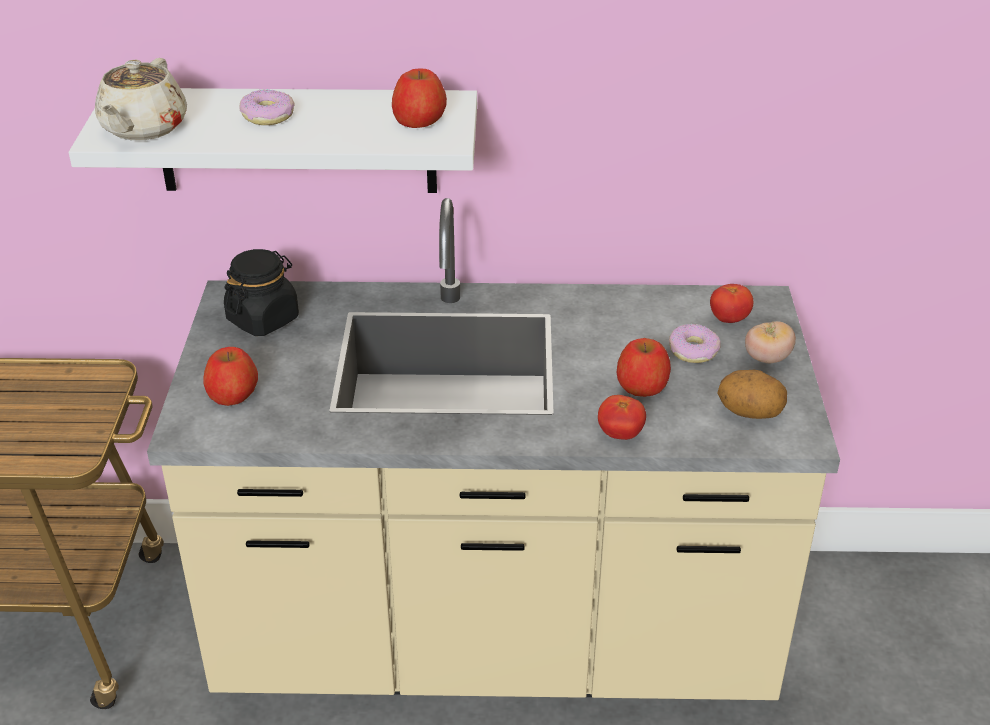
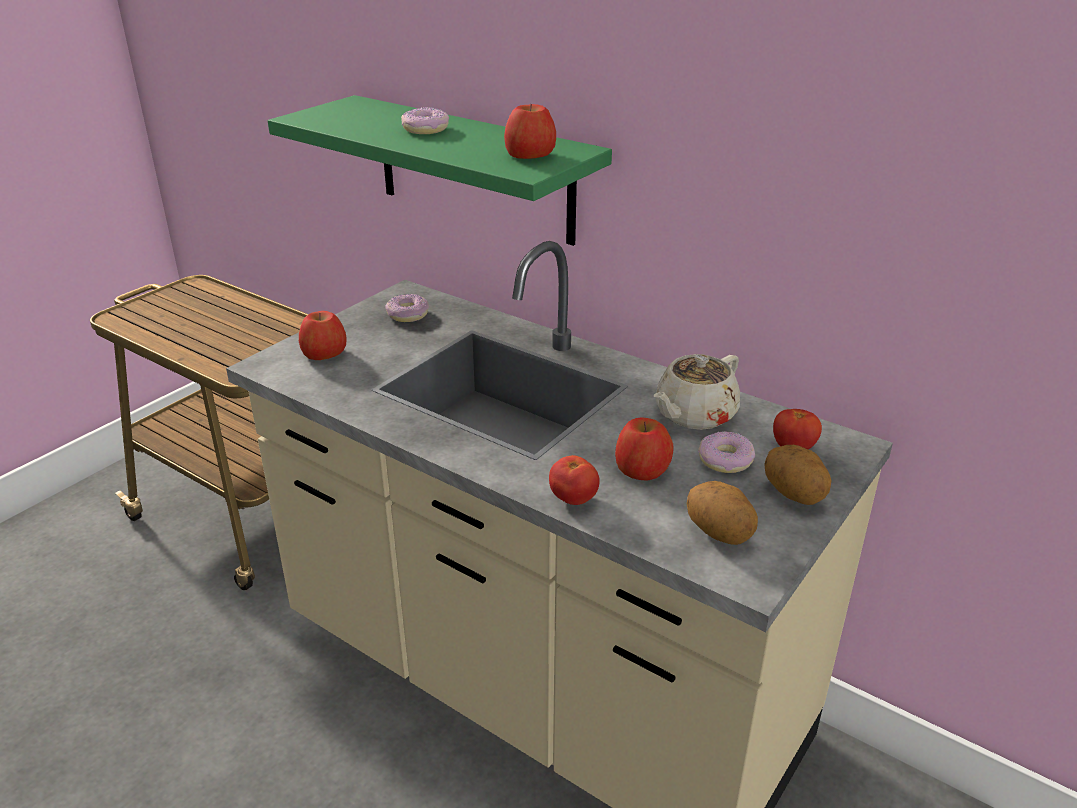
camera: 35 degrees right, 5 degrees down
(143, 128) = (333, 118): beige teapot -> beige teapot (694, 415)
(263, 319) = (407, 314): black jar -> donut
(296, 140) = (474, 169): white shelf -> green shelf
(767, 358) = (794, 494): tomato -> potato

